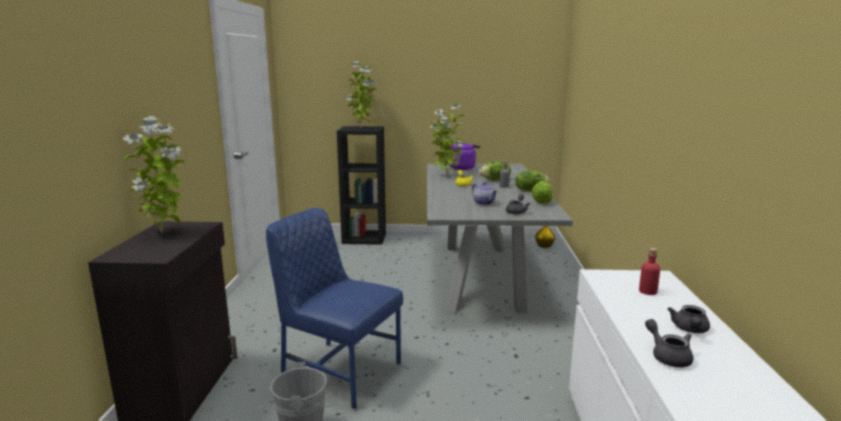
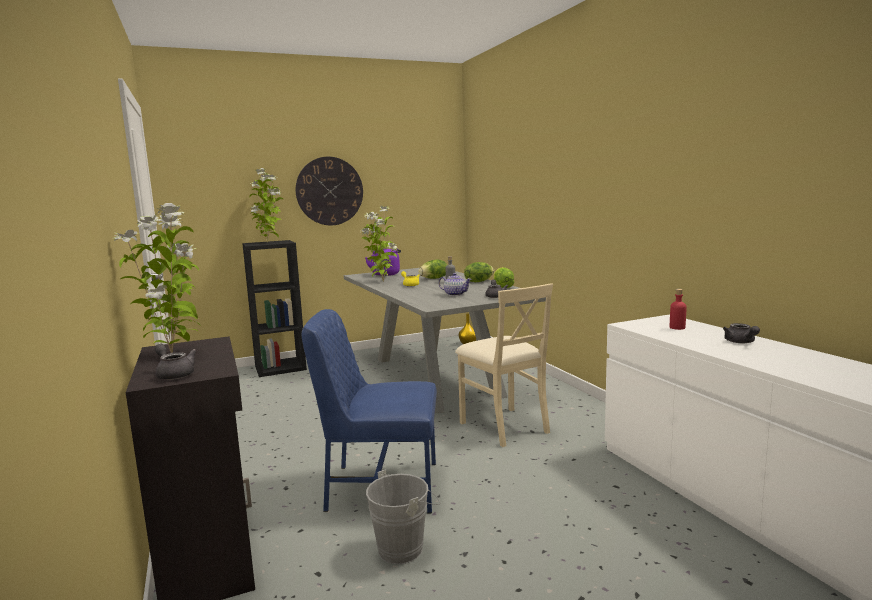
camera: 25 degrees left, 5 degrees down
(424, 83) = (329, 191): none -> wall clock
(494, 343) = (504, 426): none -> beige chair
(668, 356) = (754, 358): grey teapot -> grey teapot (174, 374)

